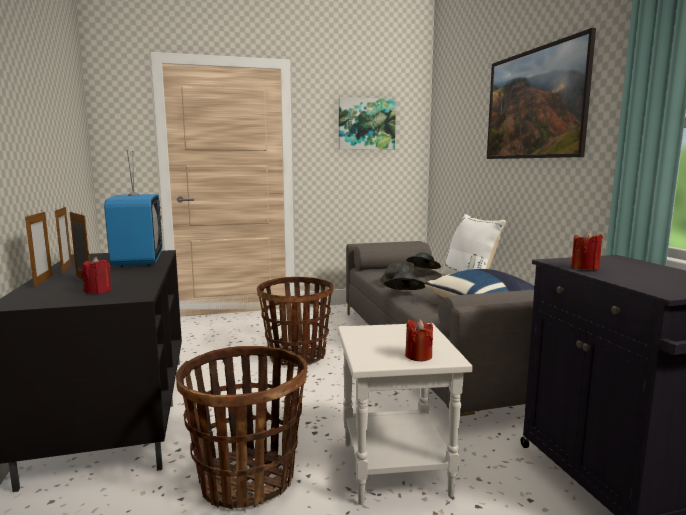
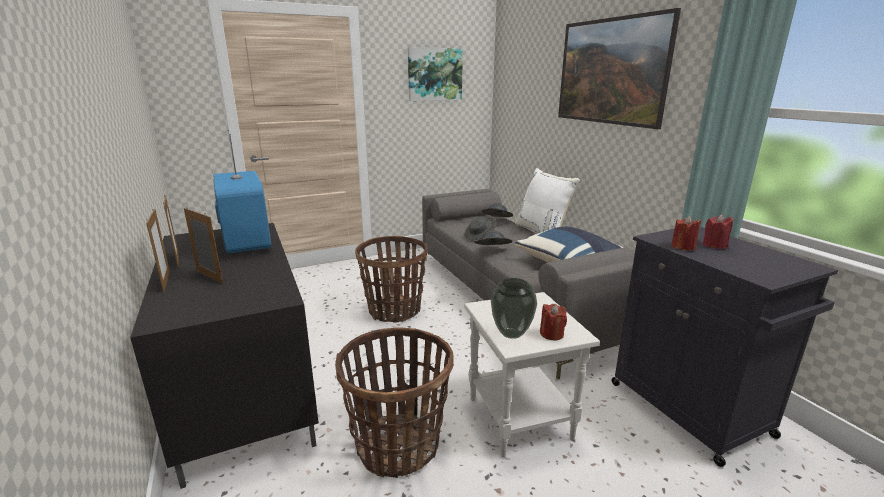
camera: 10 degrees left, 10 degrees up
(98, 291) = (237, 293): red candle -> red candle (714, 245)
(372, 352) = (510, 333): none -> vase

